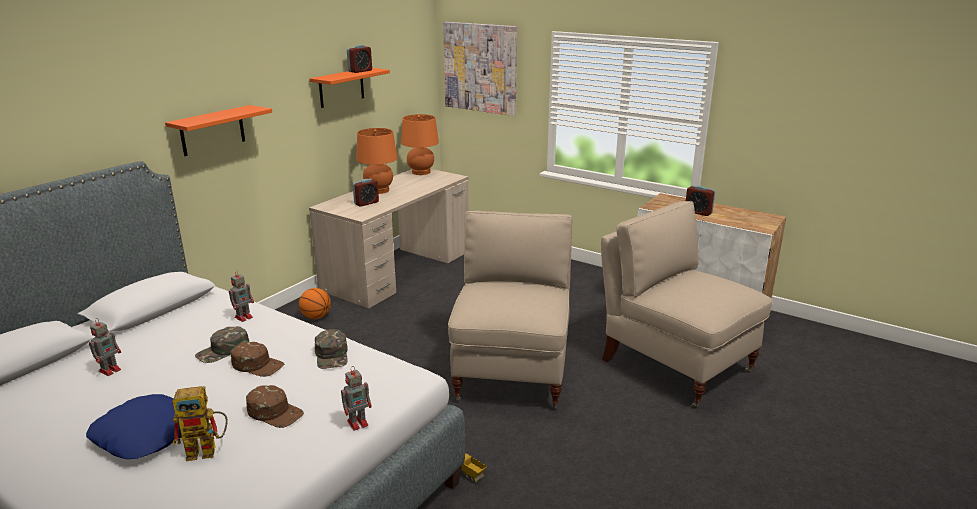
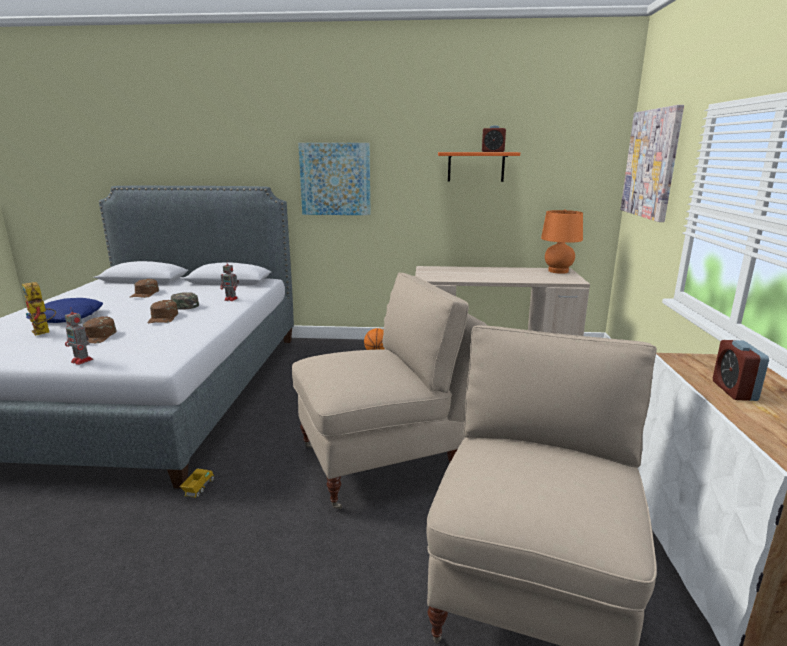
camera: 60 degrees right, 5 degrees down
(110, 370) = (145, 293): toy robot -> brown cap
(212, 130) = (335, 179): orange shelf -> picture
(332, 355) = (187, 331): green cap -> none
(366, 203) = (453, 274): alarm clock -> none
(379, 190) = (487, 271): orange table lamp -> none

